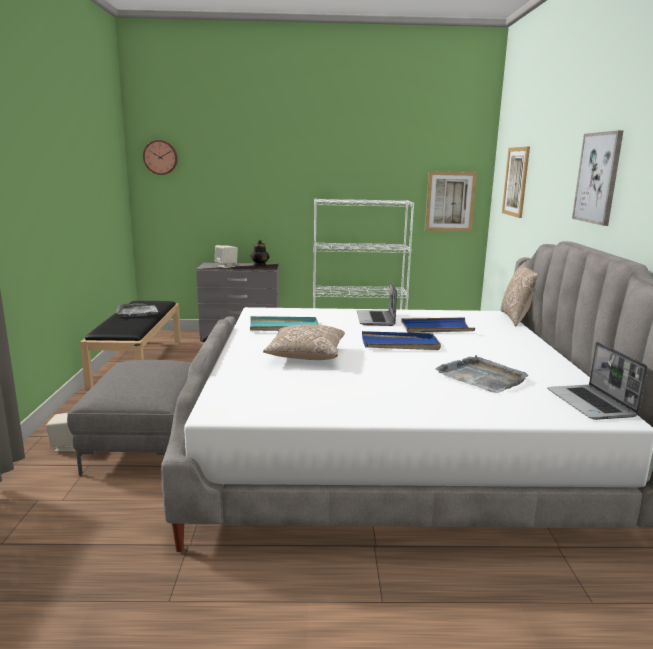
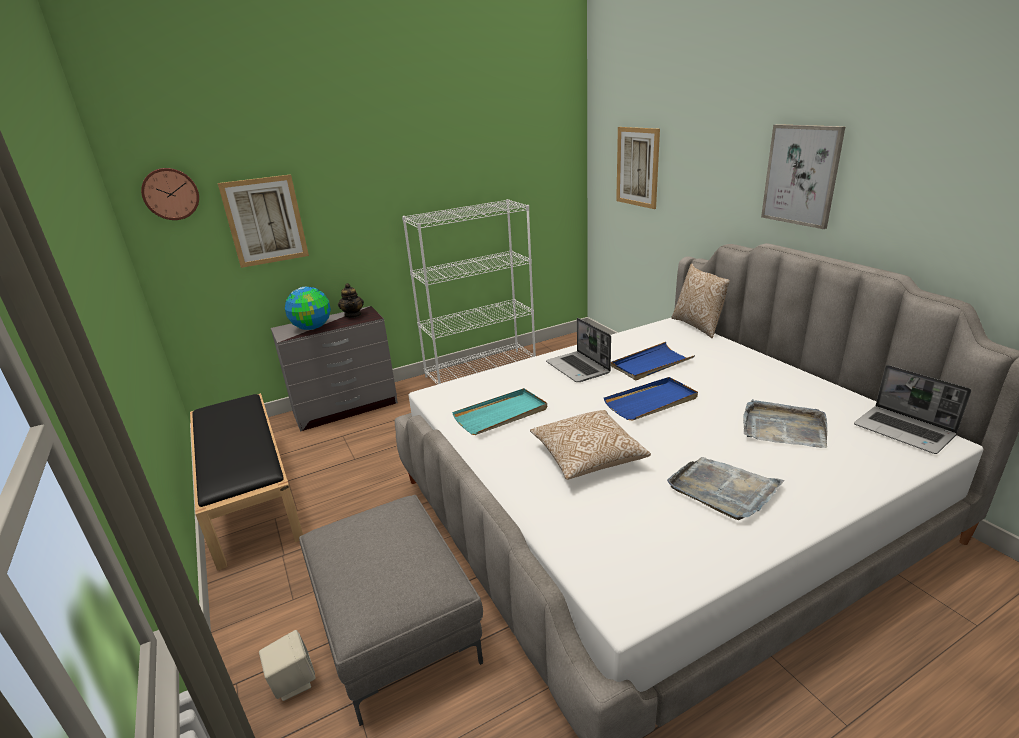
camera: 25 degrees left, 10 degrees up
(137, 312) = (230, 431): grey tray -> grey tray (723, 489)
(226, 266) = (312, 328): beige speaker -> globe
(450, 201) = (548, 192): picture -> picture (265, 221)

